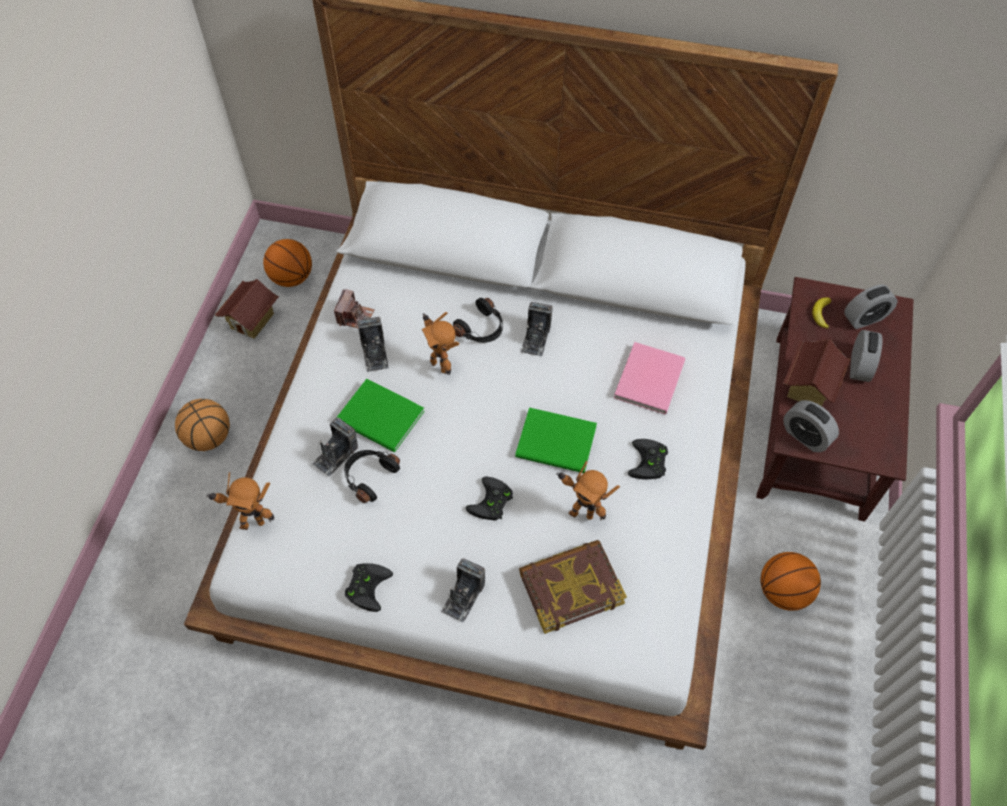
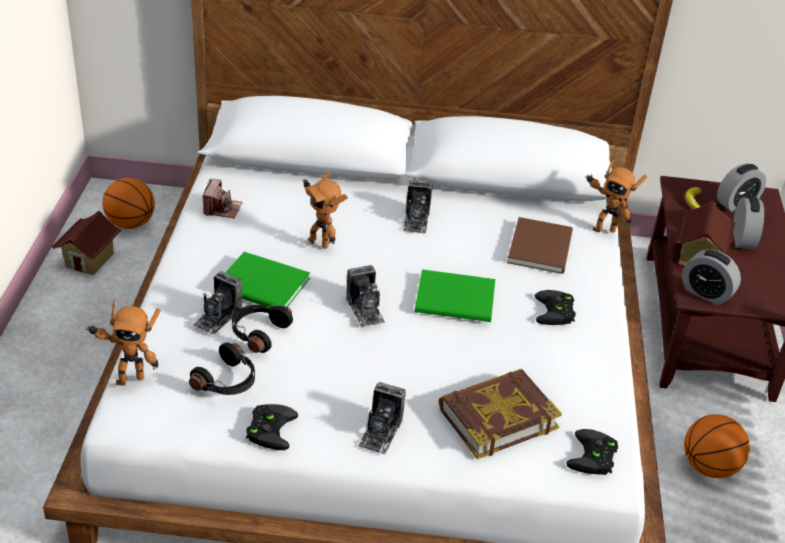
camera: 10 degrees left, 20 degrees down
(209, 437) = (48, 362): basketball -> none
(375, 353) = (248, 236): camera -> camera (365, 310)
(481, 329) = (358, 215): black headphones -> black headphones (227, 381)
(491, 503) = (396, 352): black game controller -> black game controller (594, 457)
(581, 512) = (494, 355): toy robot -> toy robot (603, 228)
(652, 378) = (542, 246): pink book -> brown book

